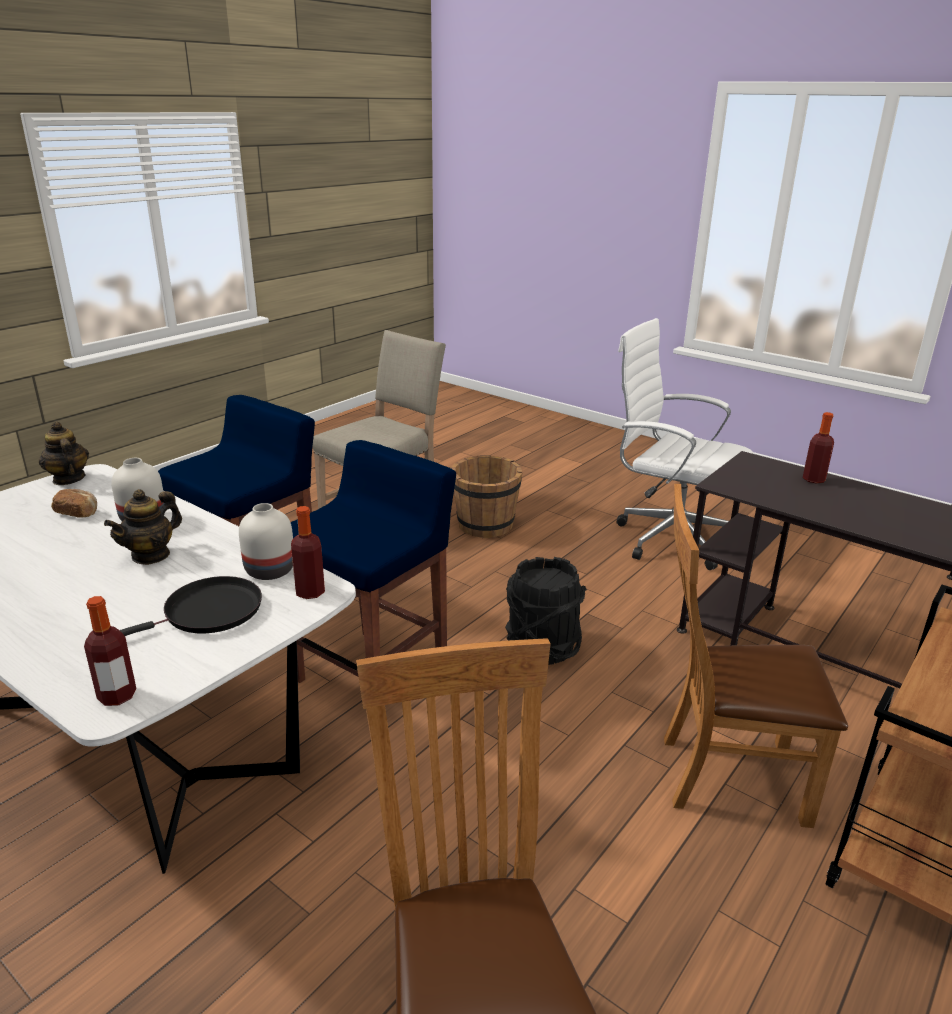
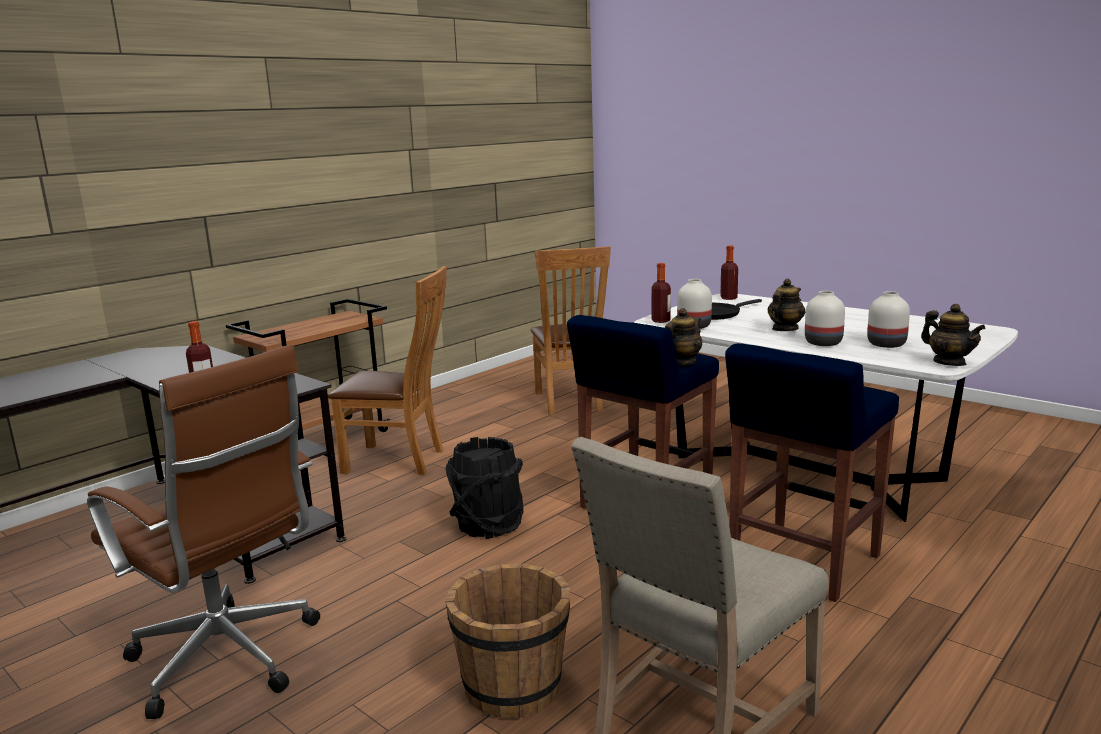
camera: 175 degrees left, 10 degrees down
(78, 513) = (885, 344): bread -> white vase
(325, 515) = (681, 362): none -> teapot
(668, 538) = (230, 661): white office chair -> brown office chair

